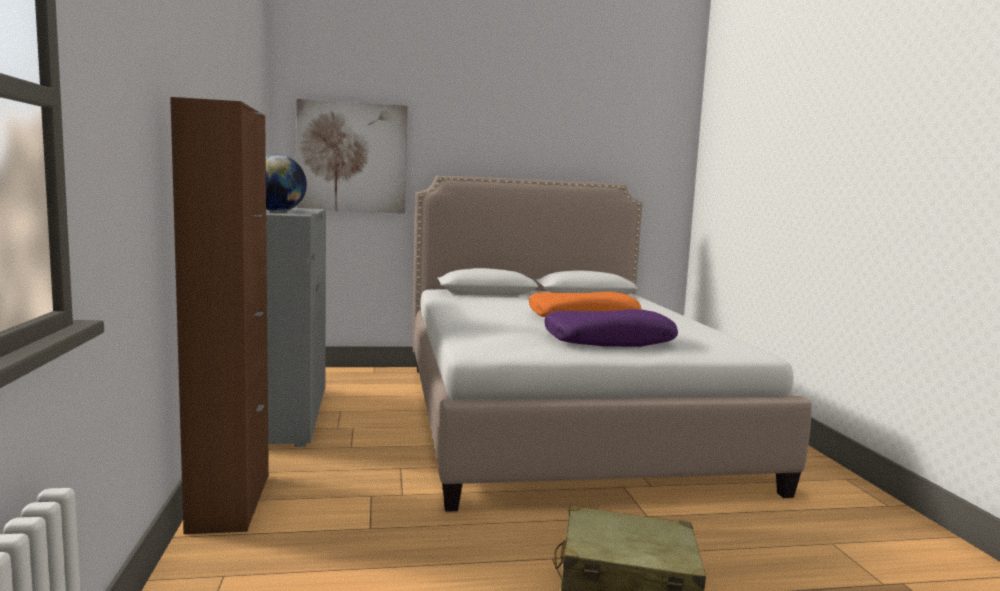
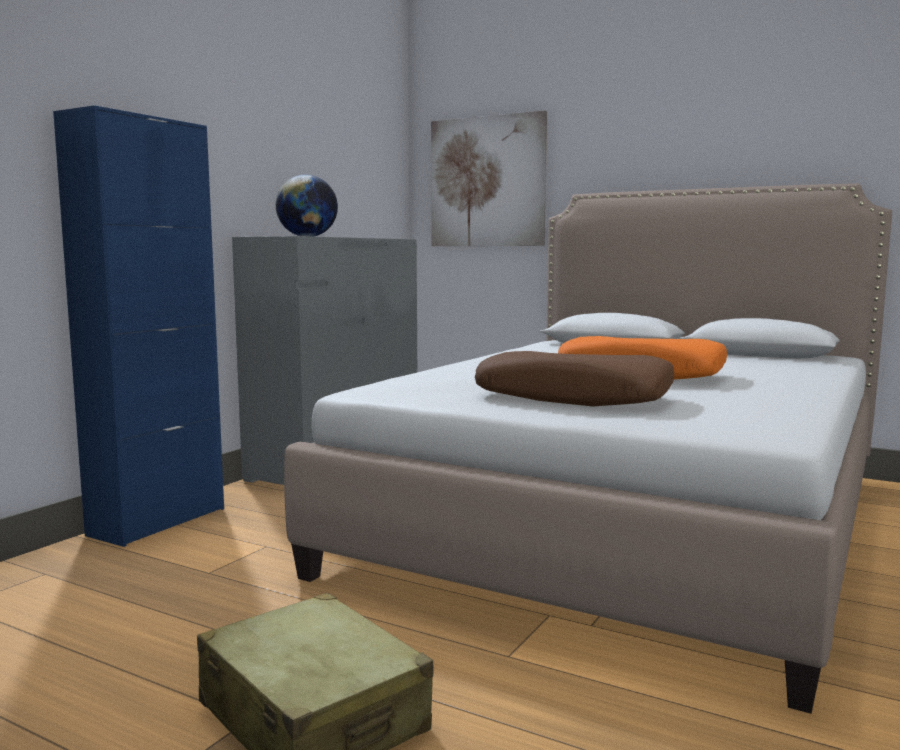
camera: 40 degrees right, 0 degrees up
(230, 502) = (158, 522): brown cabinet -> blue cabinet
(609, 341) = (574, 397): purple pillow -> brown pillow

